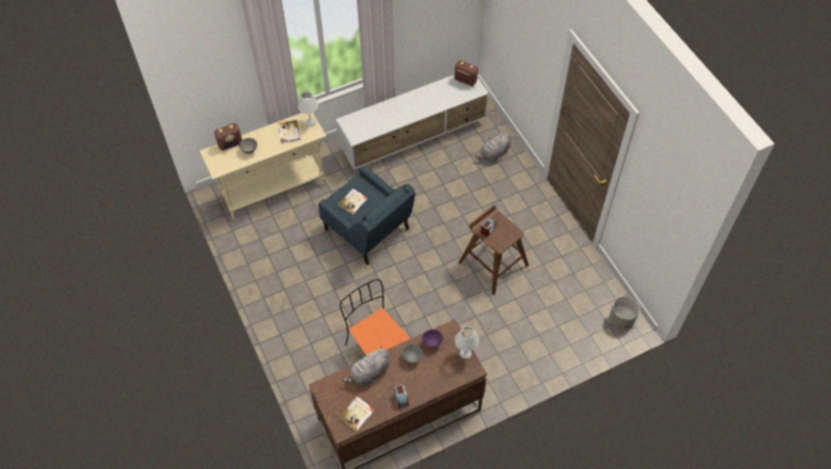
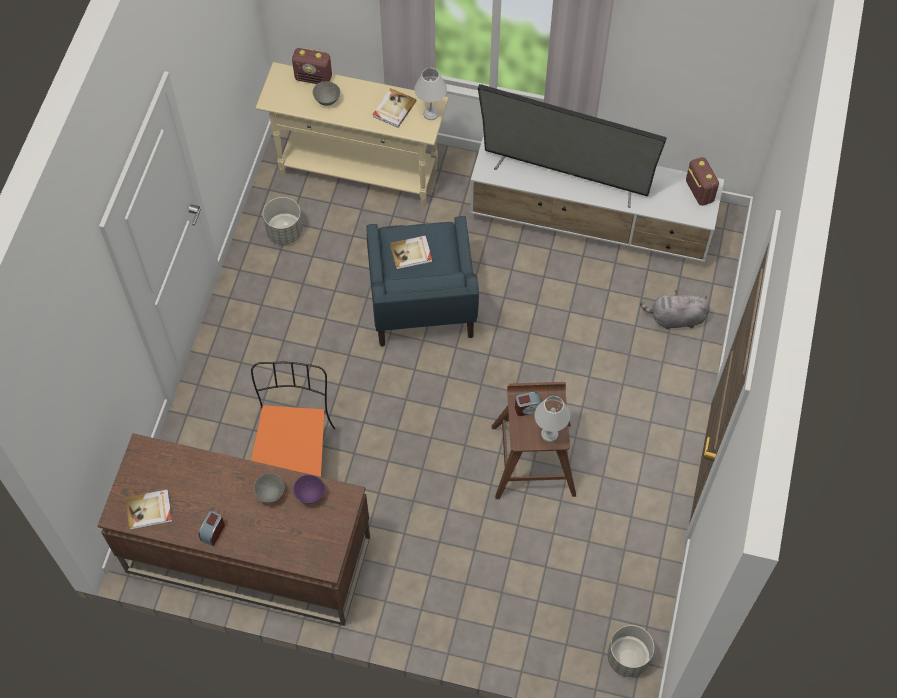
camera: 40 degrees right, 5 degrees up
(261, 245) = (285, 231): none -> grey planter
(369, 373) = (207, 474): grey plush toy -> none
(395, 113) = (565, 174): none -> television
(465, 353) = (335, 538): white table lamp -> white table lamp (549, 433)

